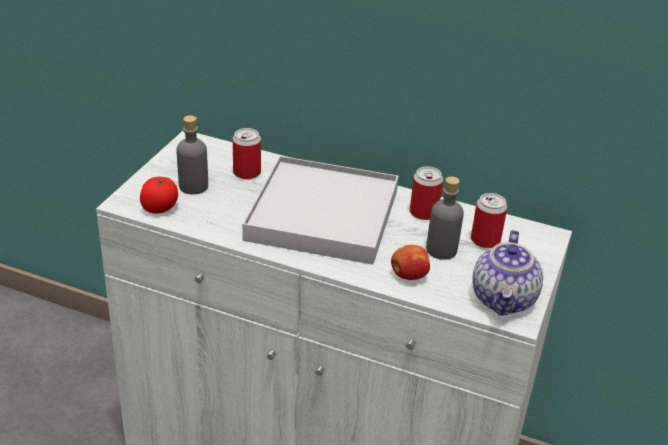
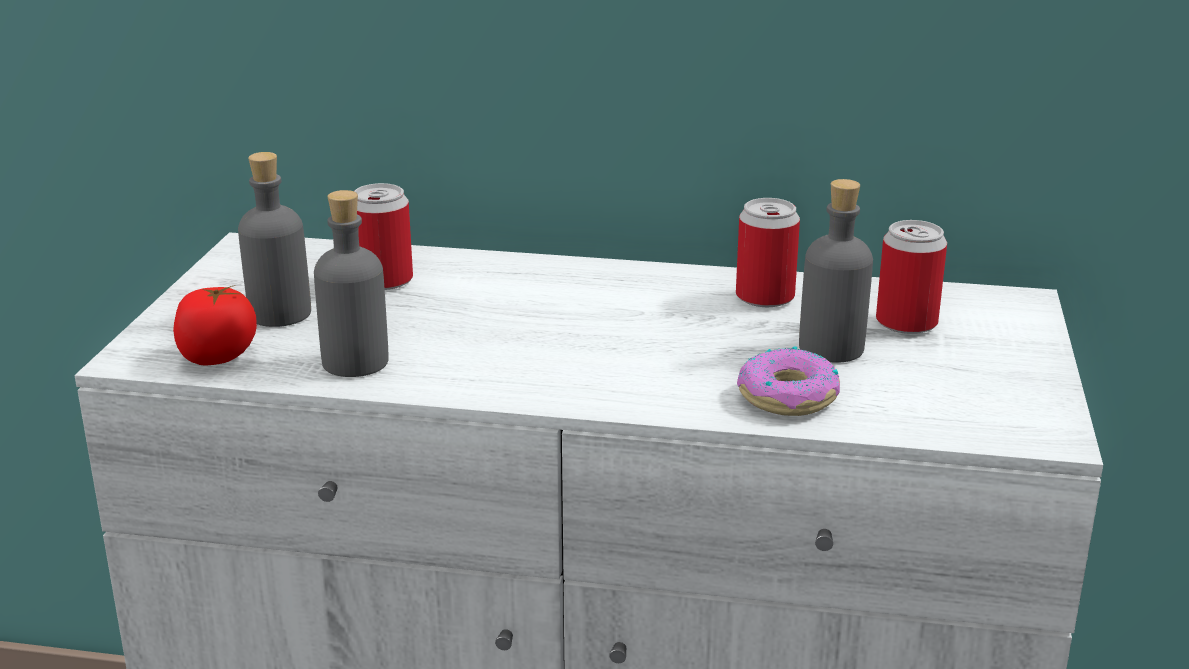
camera: 10 degrees left, 10 degrees down
(219, 221) = (355, 362): none -> grey bottle
(322, 215) = (567, 325): white tray -> none
(408, 276) = (789, 397): apple -> donut
(504, 299) = (1000, 408): teapot -> none

